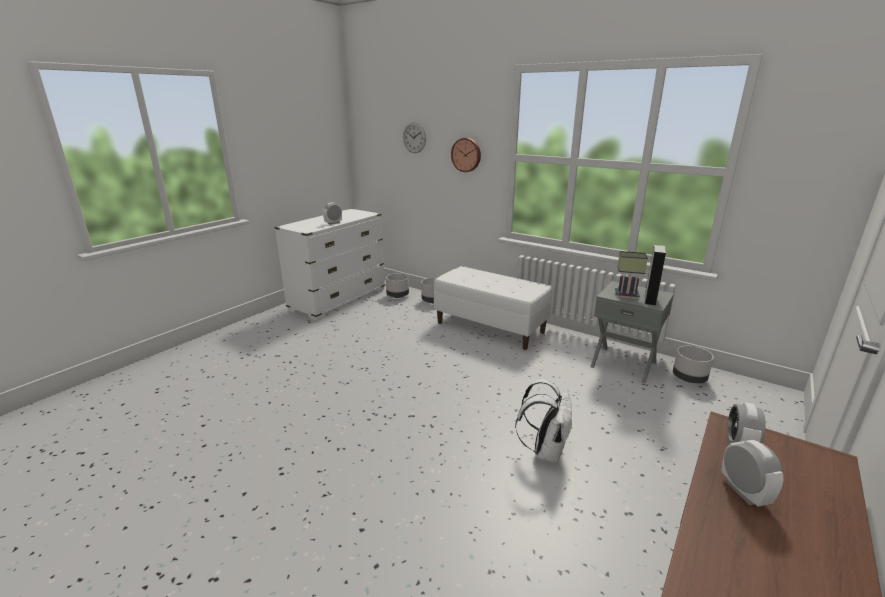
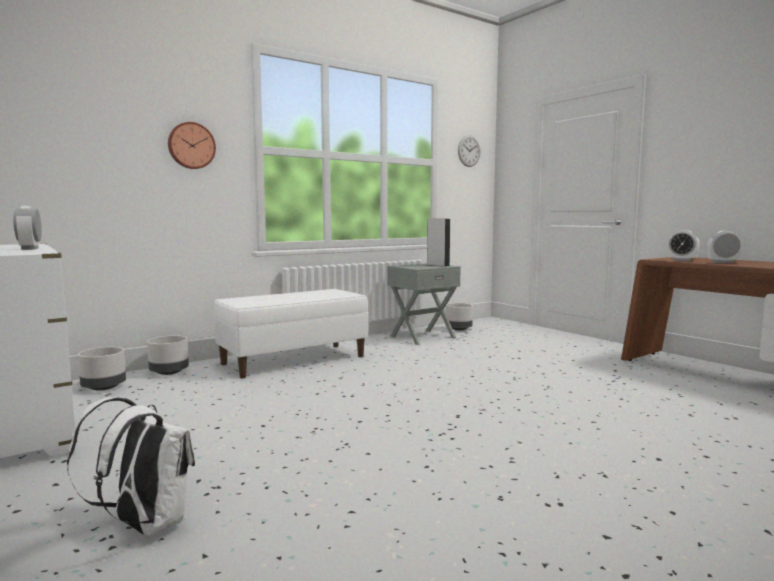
camera: 70 degrees left, 15 degrees down
(414, 137) = (86, 116): wall clock -> wall clock (469, 151)
(545, 451) = (539, 377): white backpack -> white backpack (144, 525)
(627, 294) = (422, 266): table lamp -> none

